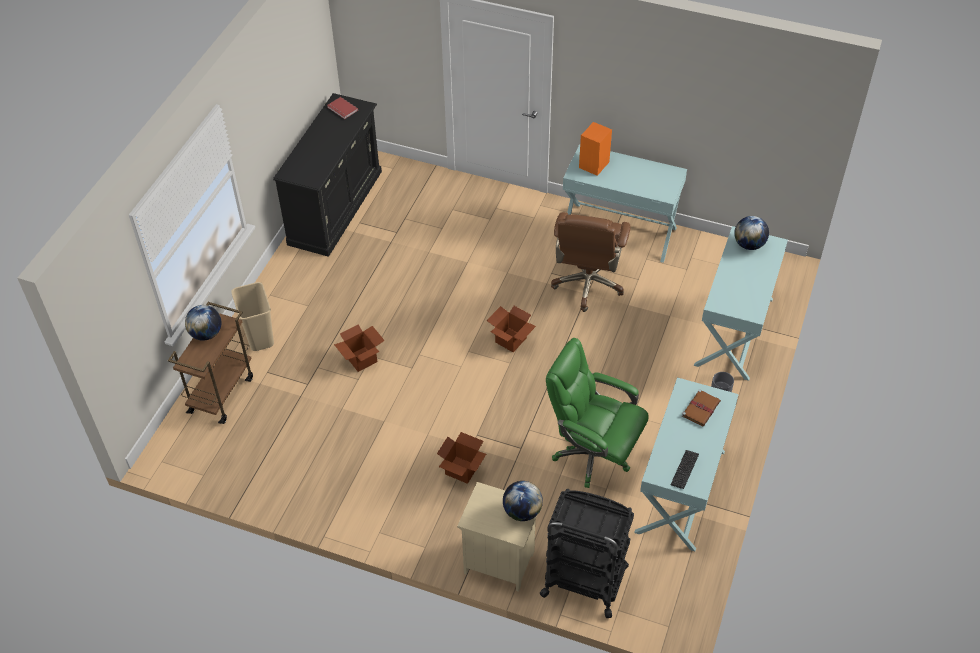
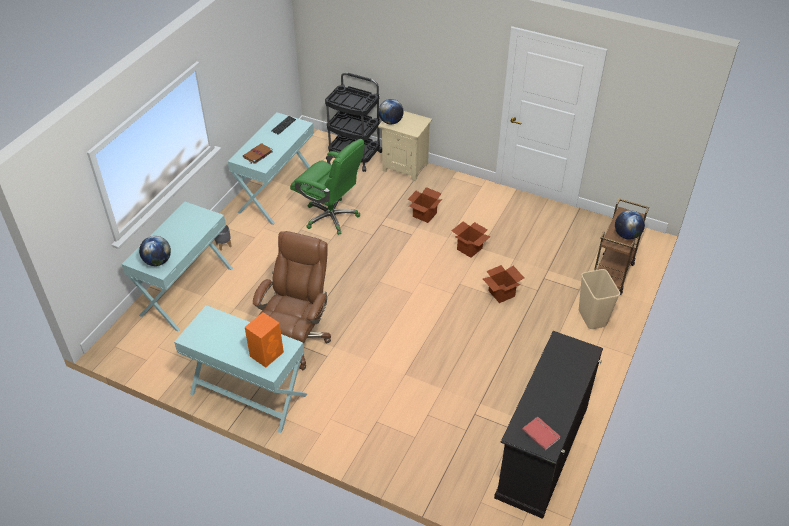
camera: 175 degrees left, 5 degrees down
(510, 340) = (375, 299): cardboard box -> cardboard box (469, 249)

